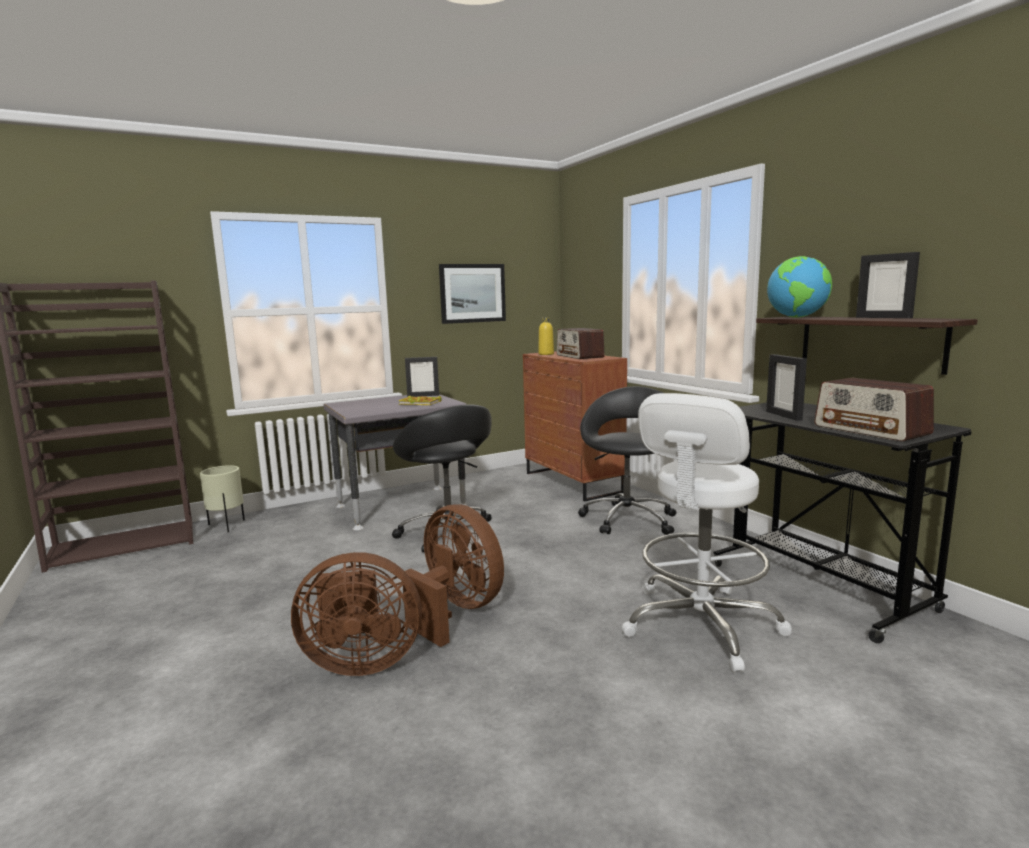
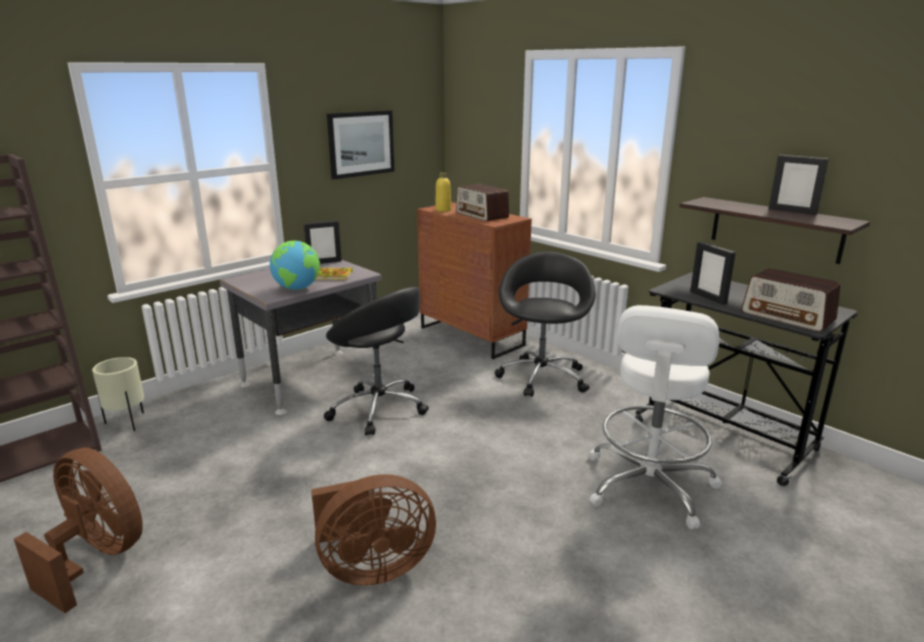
camera: 15 degrees left, 10 degrees up
(456, 611) = (433, 499): brown fan -> brown fan (97, 557)
(797, 317) = (715, 203): globe -> globe (297, 288)

